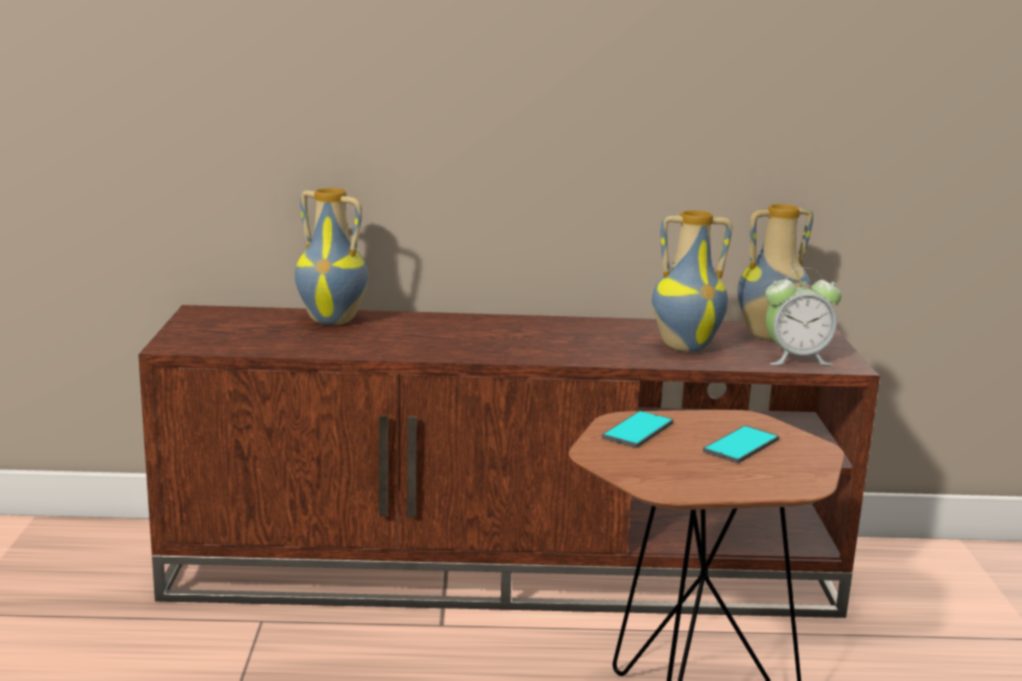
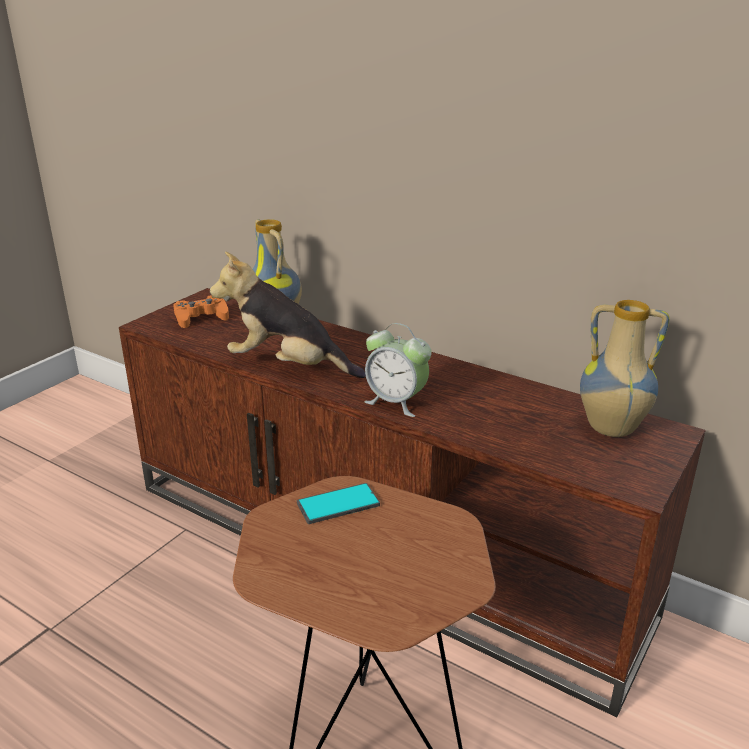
camera: 35 degrees right, 10 degrees up
(232, 329) = (201, 317): none -> orange game controller
(415, 349) = (288, 367): none -> plush toy
(685, 346) = (509, 420): vase -> none
(741, 445) = (400, 554): phone -> none
(796, 359) = (598, 465): alarm clock -> alarm clock (396, 402)

